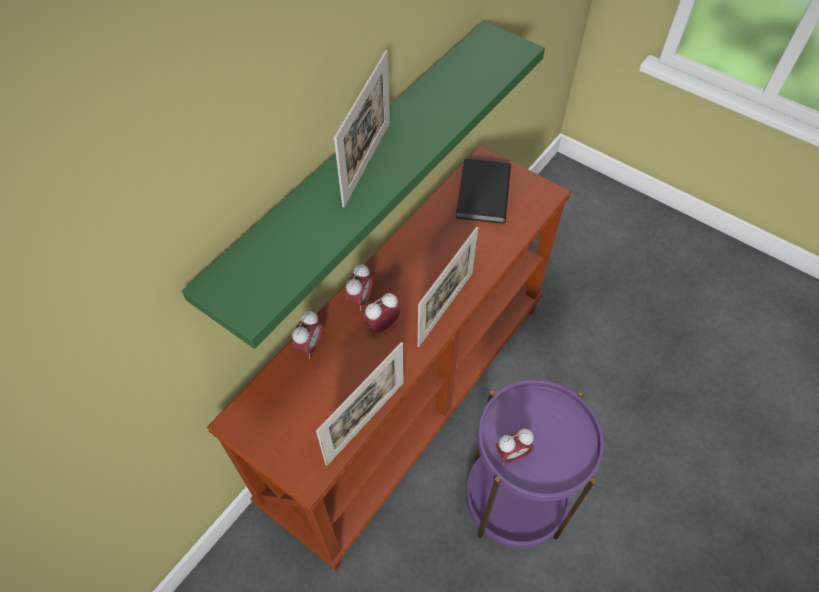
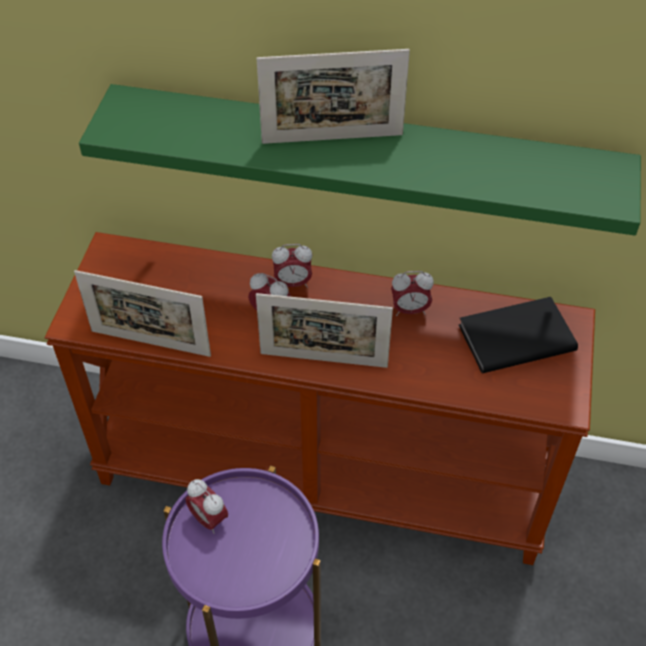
camera: 65 degrees right, 5 degrees down
(310, 346) = (215, 267): alarm clock -> alarm clock (410, 310)

